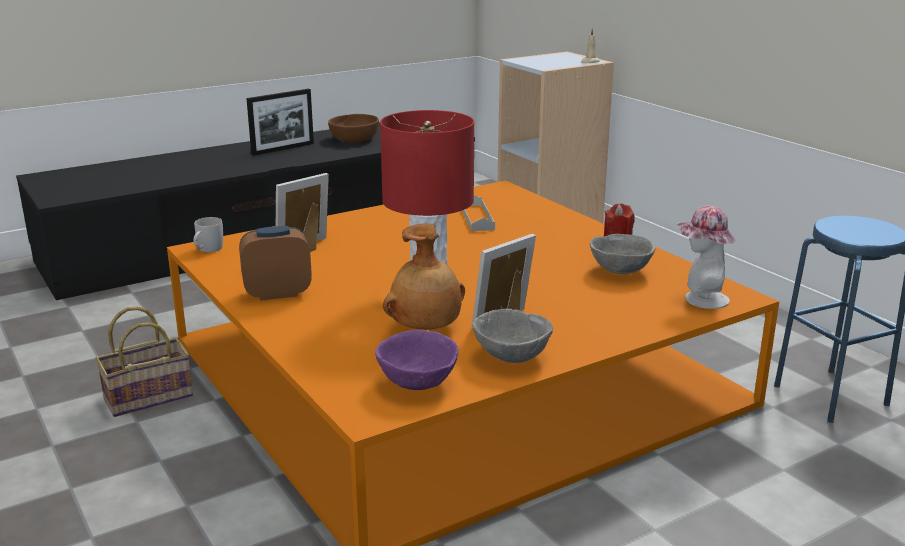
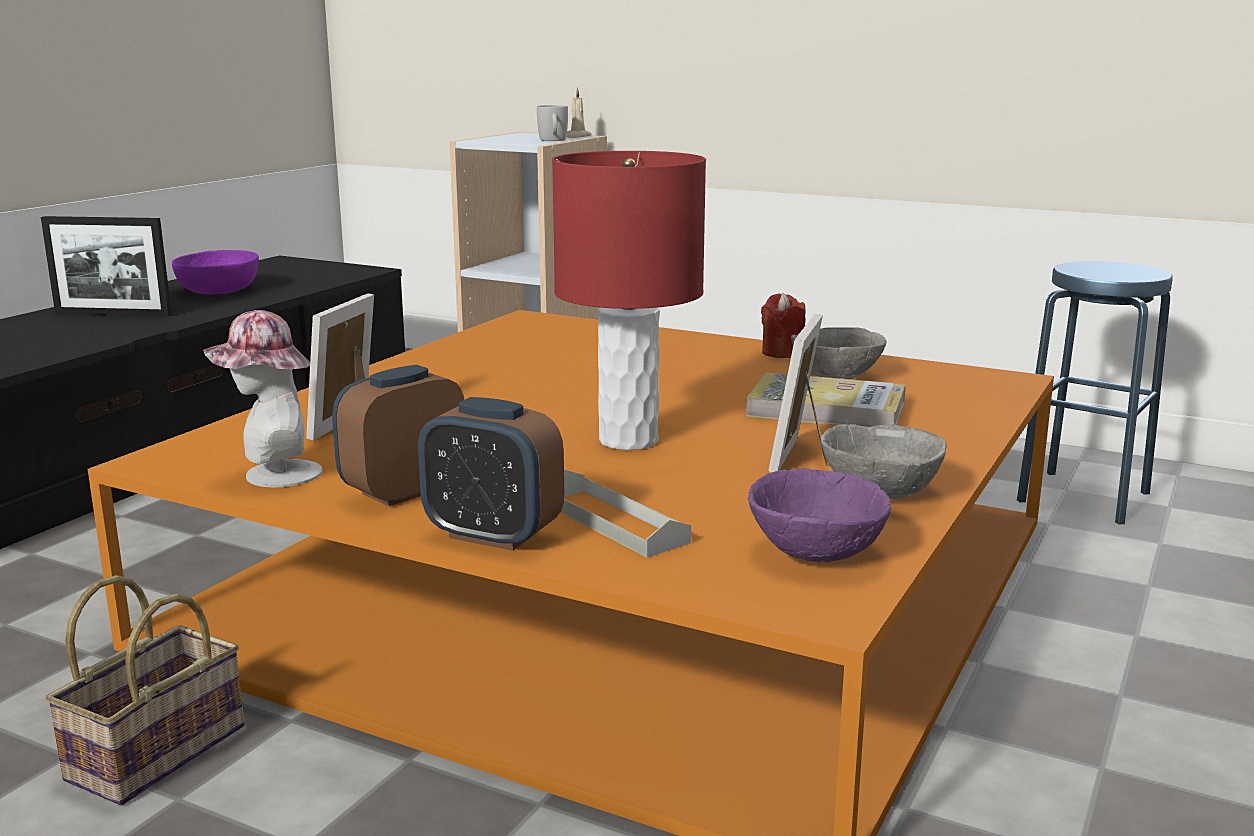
camera: 30 degrees left, 5 degrees down
(207, 250) = (178, 459): white mug -> white mug (553, 140)
(282, 329) = (493, 535): none -> alarm clock
(283, 149) = (113, 314): picture frame -> picture frame turned 75 degrees clockwise
(354, 139) = (219, 290): brown bowl -> purple bowl
(426, 329) = (710, 487): brown vase -> none
(476, 217) = (552, 352): grey tray -> grey tray (613, 521)
(575, 293) = (826, 409): none -> book
(700, 299) = (974, 389): hat -> hat (273, 475)

